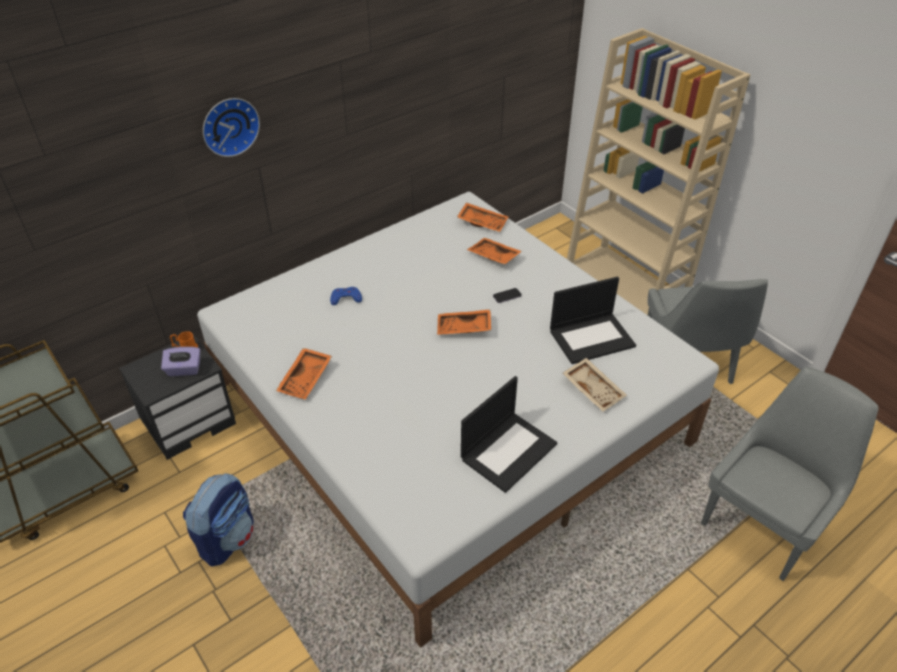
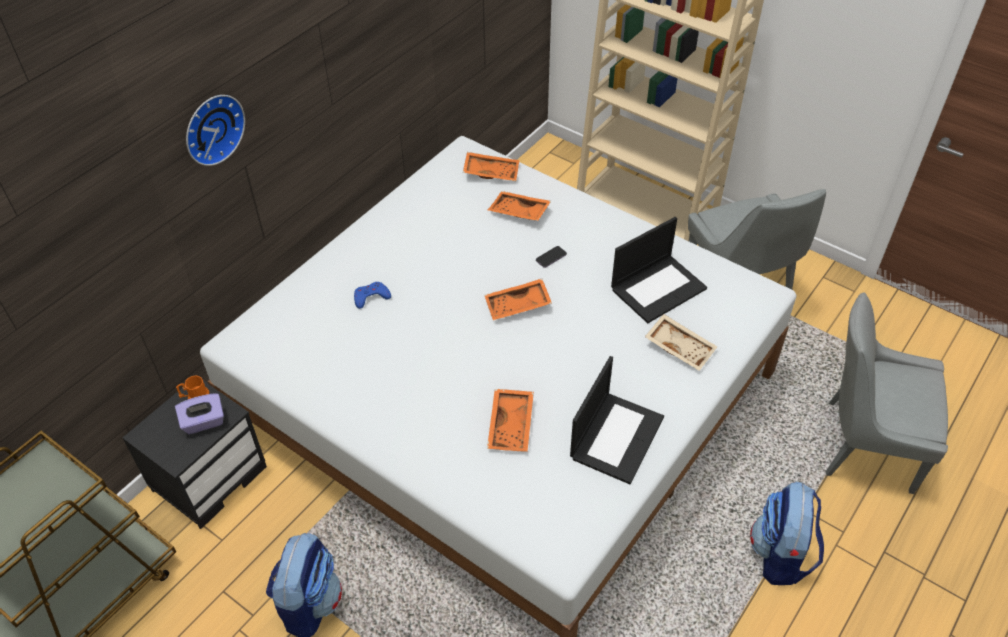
camera: 15 degrees left, 5 degrees up
(306, 379) = (365, 405): orange tray -> orange tray (512, 425)
(651, 602) = (780, 555): none -> backpack
(764, 524) = (864, 444): grey chair -> grey chair turned 105 degrees counterclockwise

